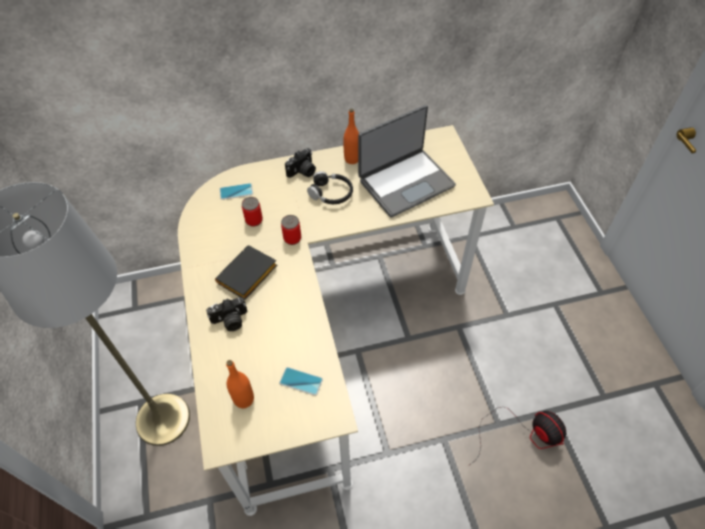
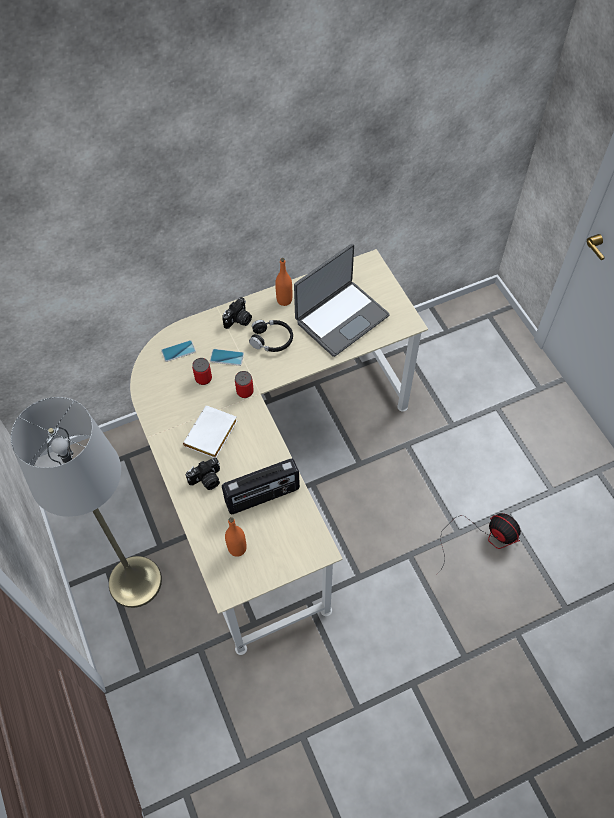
camera: 10 degrees left, 5 degrees up
(247, 277) = (211, 436): black book -> white book
(285, 347) = (263, 496): none -> radio
(301, 381) = (284, 524): phone -> phone (227, 357)

